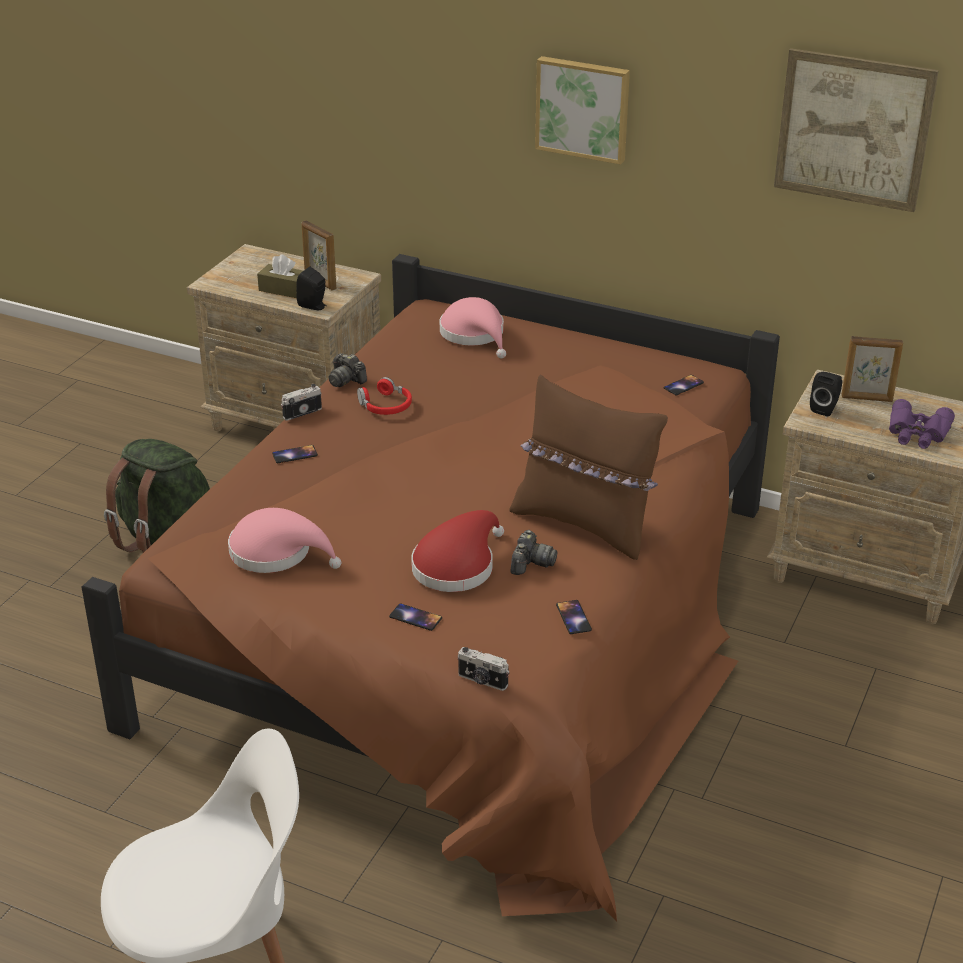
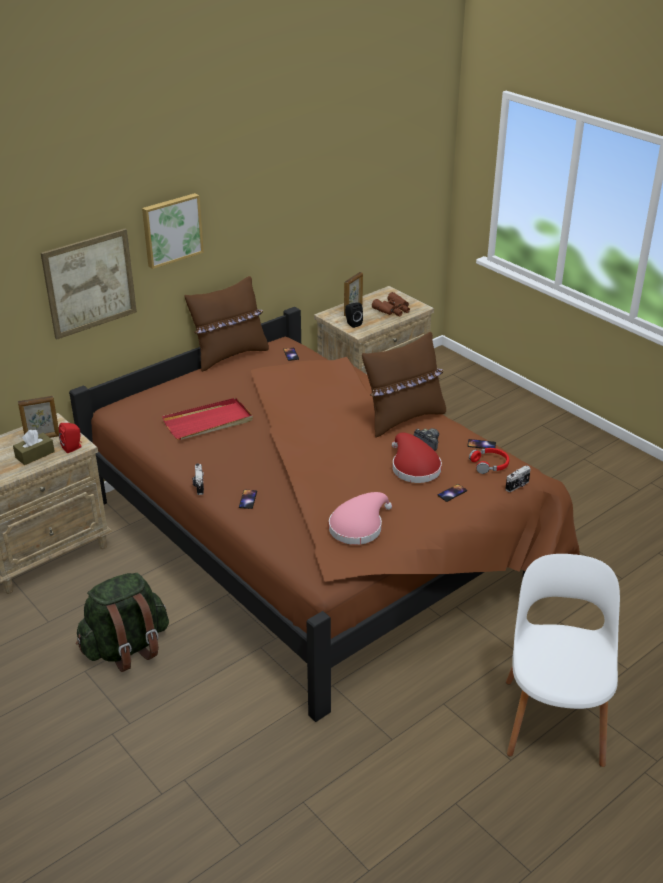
camera: 65 degrees left, 0 degrees up
(314, 306) = (73, 448): black speaker -> red speaker
(346, 380) = (176, 460): camera -> none
(385, 406) = (222, 452): red headphones -> red headphones (489, 464)
(448, 375) = (208, 422): none -> red tray
(475, 335) = (170, 401): pink hat -> none
(632, 342) = (230, 355): none -> brown pillow
(853, 130) = (309, 174): picture -> picture (90, 283)
(917, 433) = (393, 309): purple binoculars -> brown binoculars

